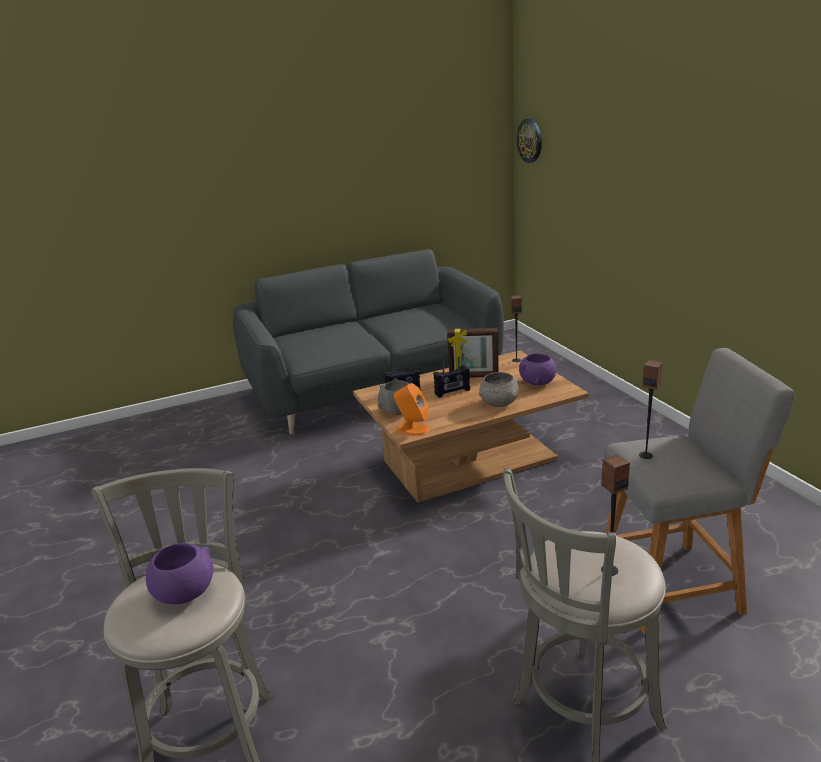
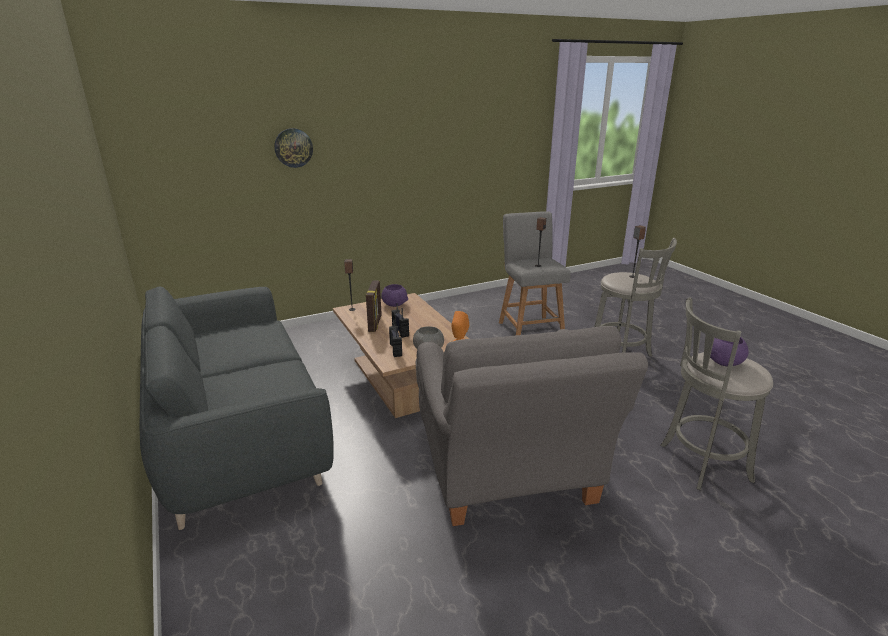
camera: 95 degrees left, 0 degrees up
(265, 536) = (506, 473): none -> grey armchair
(499, 403) = (424, 316): grey bowl -> none
(530, 140) = (144, 162): wall clock -> wall clock (293, 148)

